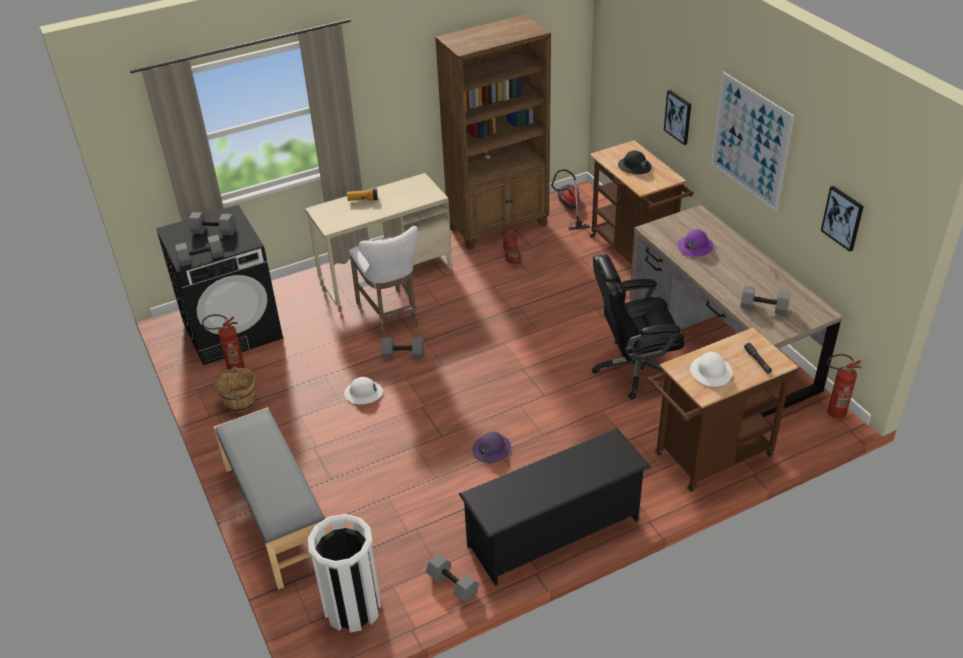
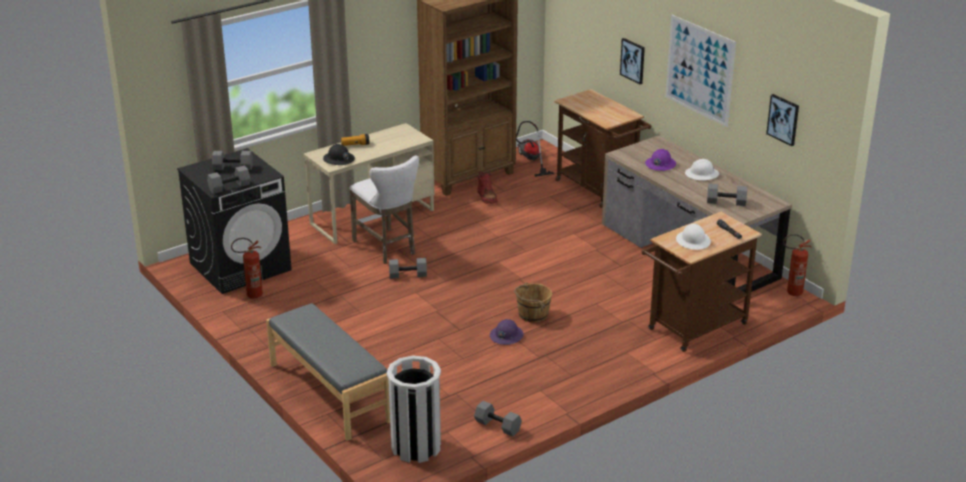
camera: 10 degrees left, 10 degrees down
(239, 401) = (266, 317): brown bucket -> brown bucket (532, 314)
(363, 393) = (380, 305): white hard hat -> white hard hat (702, 174)
(554, 533) = (575, 386): black shoe rack -> none
(634, 167) = (596, 108): black hard hat -> black hard hat (338, 159)
(634, 369) = (617, 273): black office chair -> none

